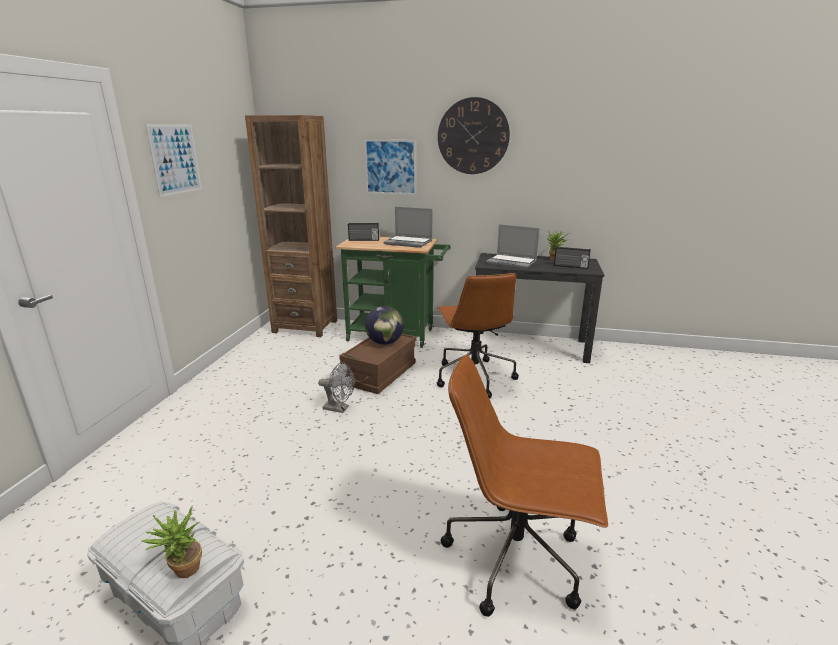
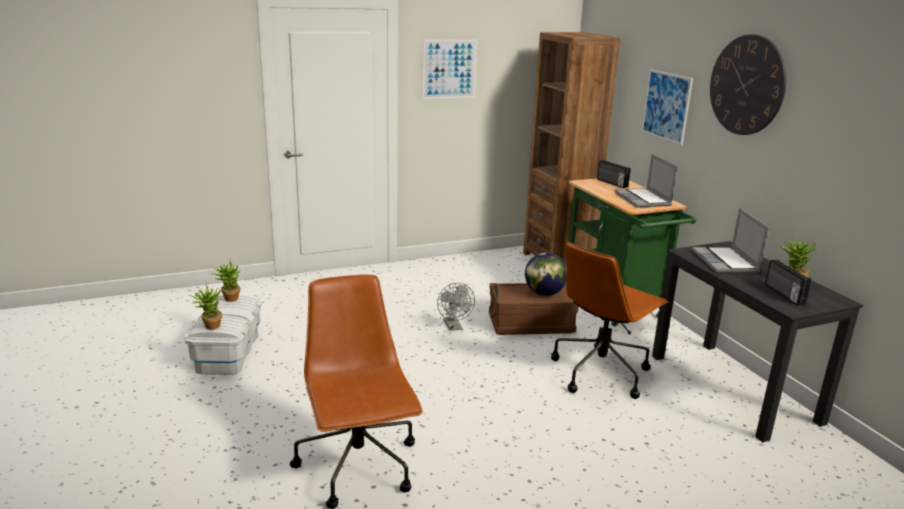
camera: 55 degrees right, 0 degrees up
(129, 526) = (229, 298): none -> potted plant

